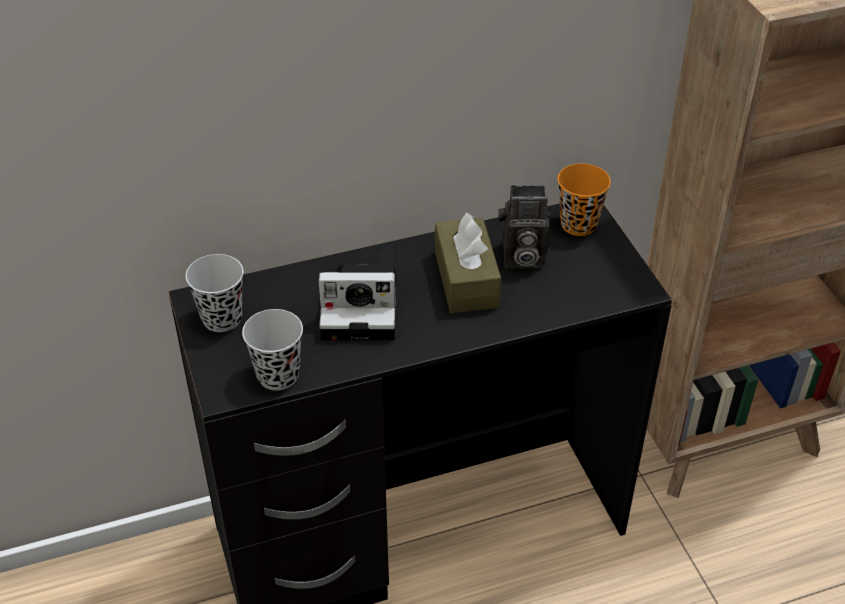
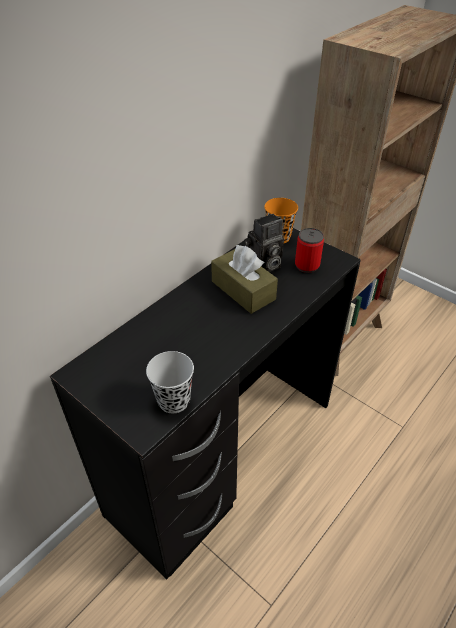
camera: 30 degrees left, 0 degrees up
(222, 318) = (104, 378): black cup -> none
(364, 307) = (195, 331): camera -> none
(583, 279) = (307, 265): none -> can

